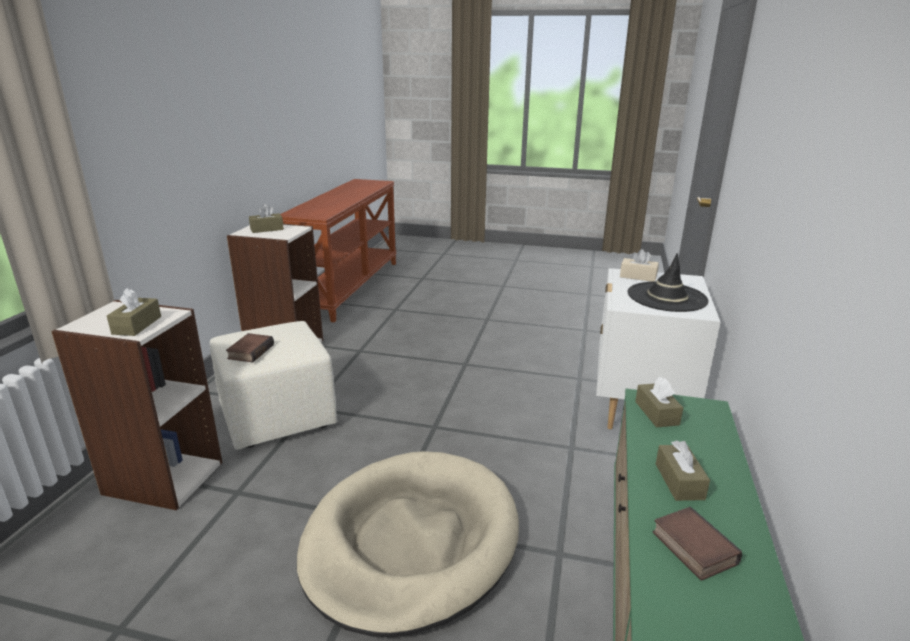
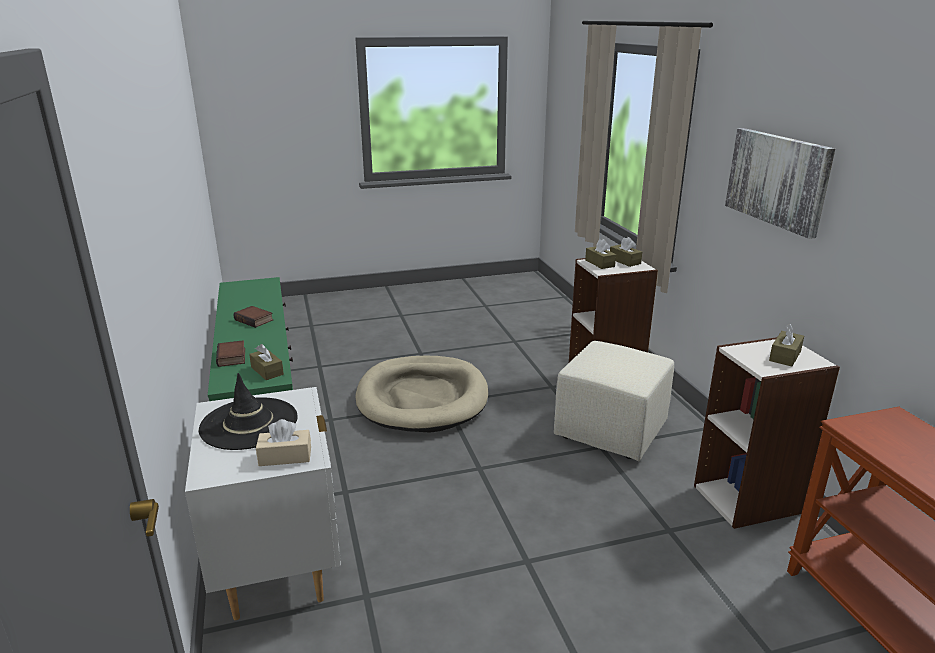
camera: 150 degrees right, 0 degrees up
(159, 120) = (777, 179): none -> picture
(250, 351) = (611, 351): book -> book (232, 357)
(679, 481) = (256, 340): brown tissue box -> brown tissue box (624, 261)

